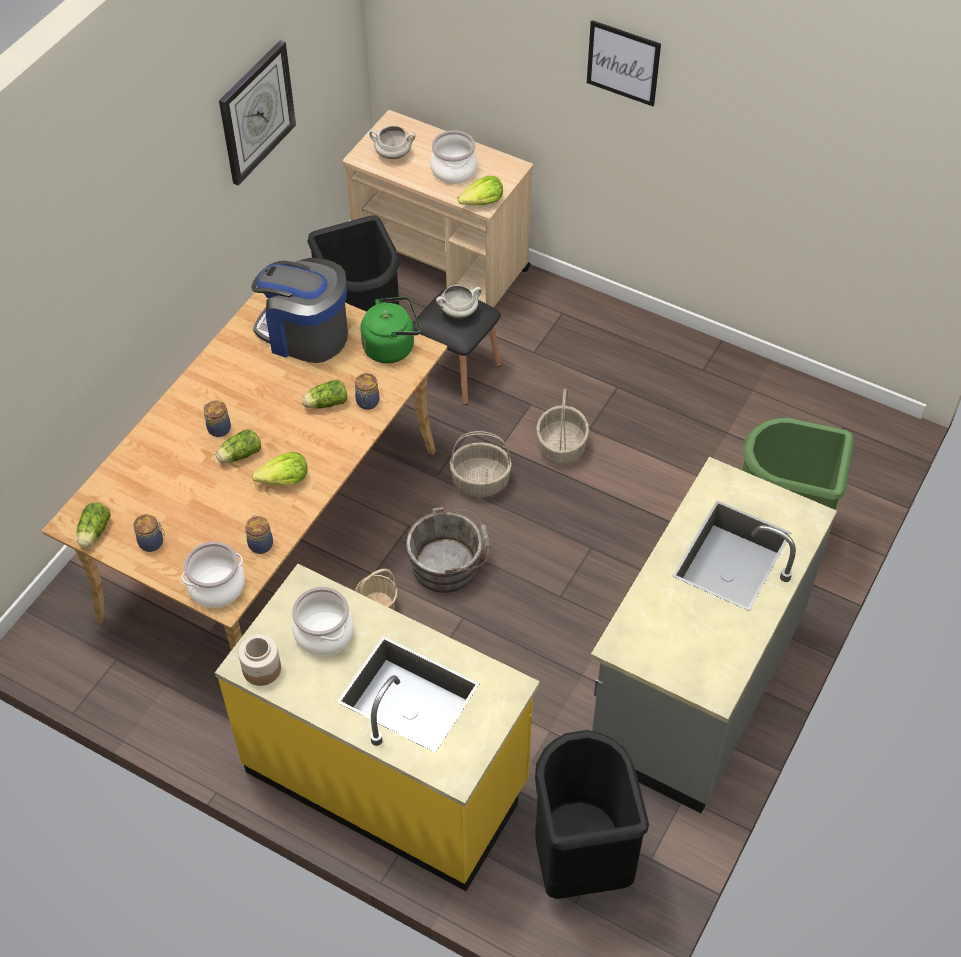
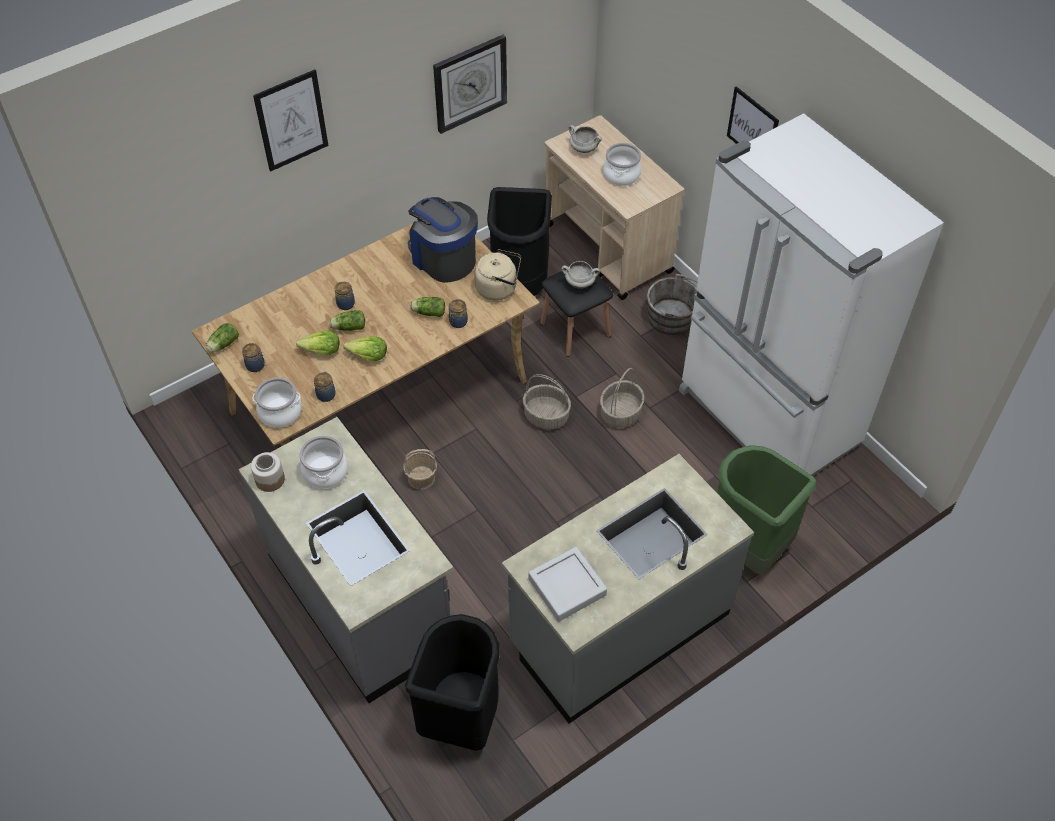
camera: 25 degrees right, 0 degrees up
(88, 220) = (291, 120): none -> picture
(388, 777) = (361, 600): yellow counter -> grey counter
(392, 346) = (499, 288): green kettle -> beige kettle
(449, 564) = (489, 467): grey bucket -> grey bucket (674, 317)
(482, 203) = (628, 206): lettuce -> lettuce (321, 351)
(678, 651) = (567, 587): none -> grey tray
(720, 396) = (766, 420): none -> white fridge

